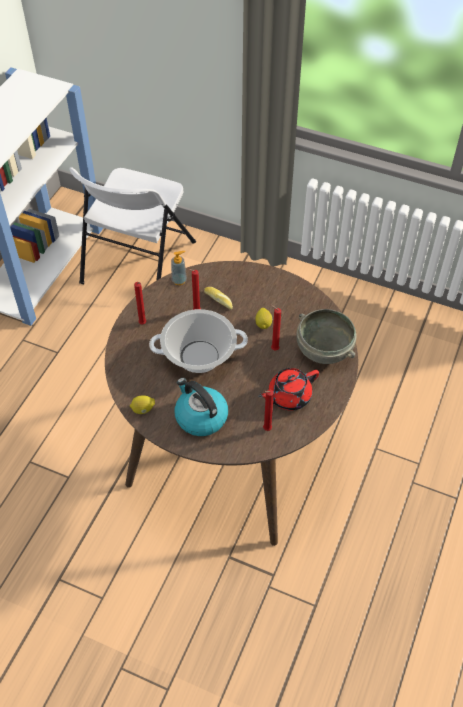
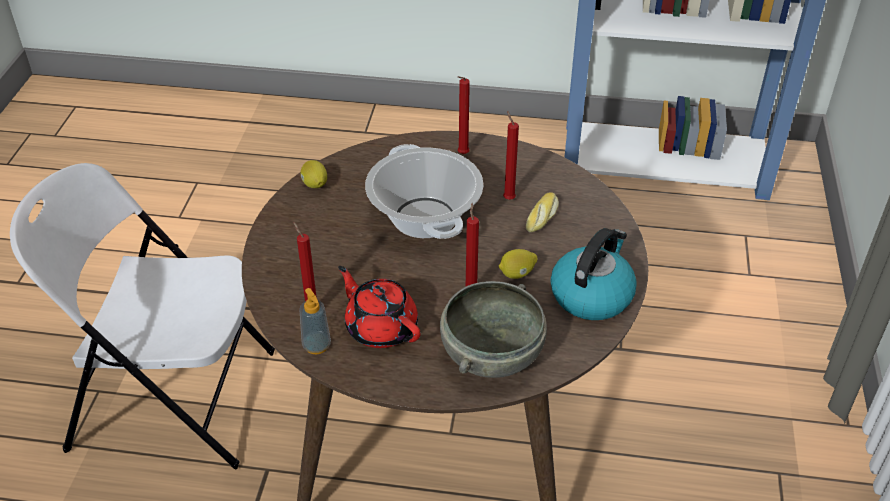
camera: 75 degrees right, 10 degrees down
(138, 262) = (731, 250): white chair -> white chair (174, 398)
(179, 280) = (560, 171): soap dispenser -> soap dispenser (316, 345)
(200, 417) = (316, 240): kettle -> kettle (591, 295)

